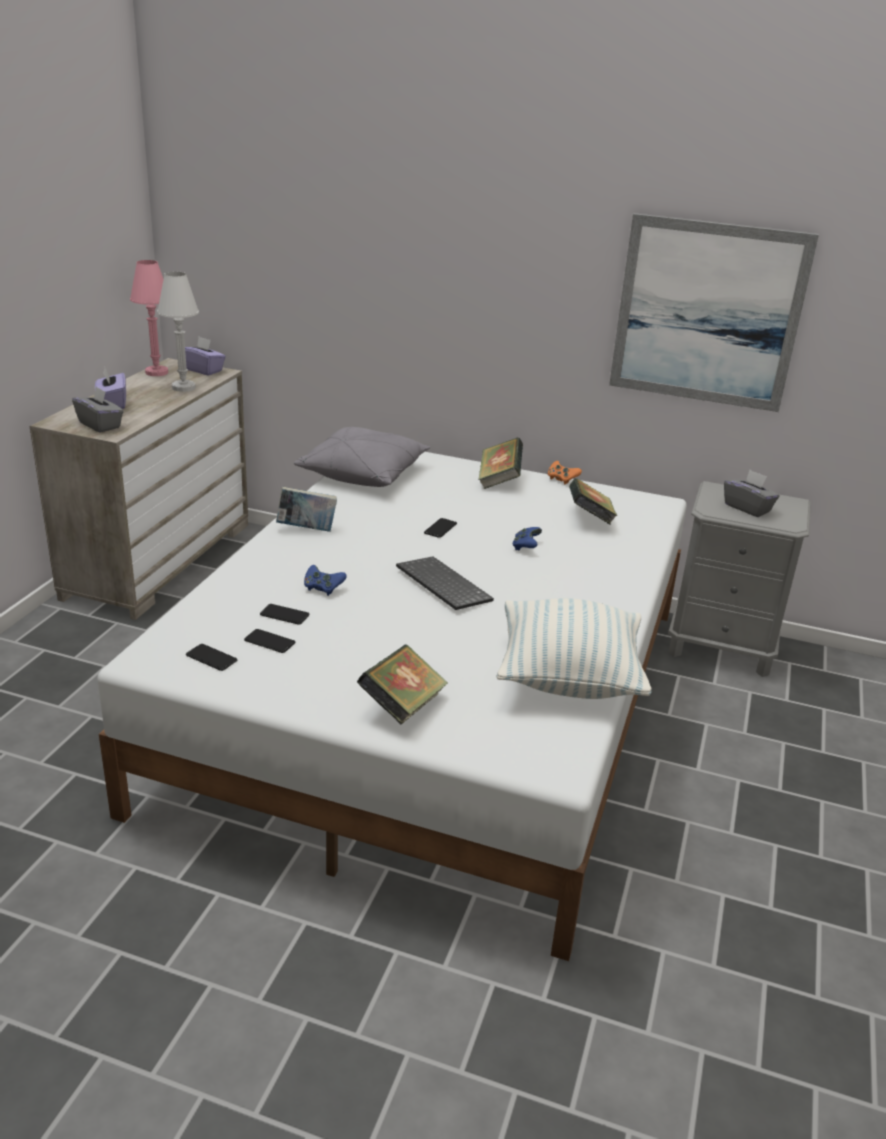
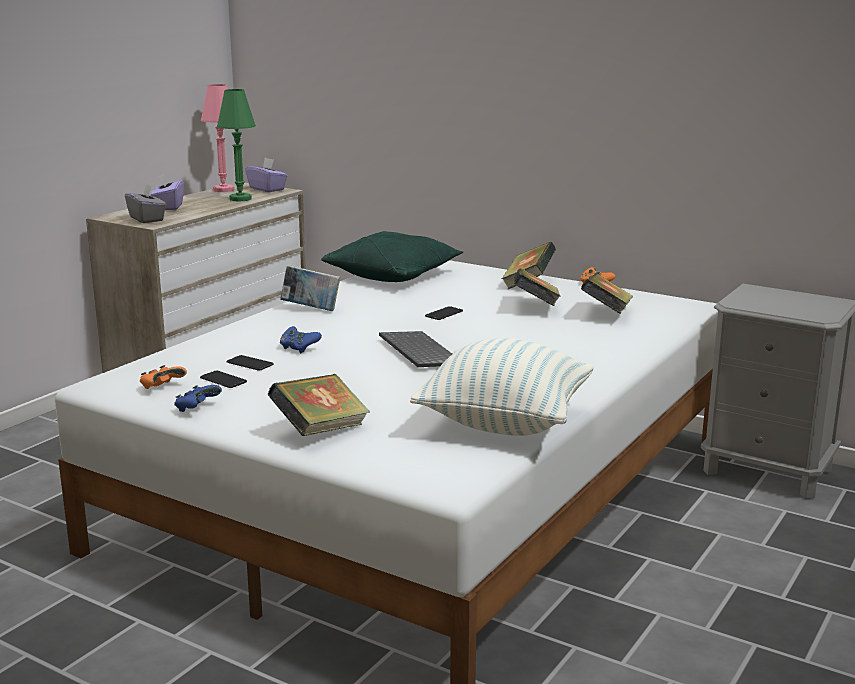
camera: 15 degrees right, 10 degrees down
(183, 387) = (240, 199): white table lamp -> green table lamp
(211, 658) = (162, 387): phone -> orange game controller
(364, 473) = (393, 275): grey pillow -> green pillow
(521, 513) = (536, 307): none -> book
(525, 547) = (524, 330): blue game controller -> blue game controller (197, 409)
(707, 313) = (734, 101): picture -> none
(747, 508) = (779, 303): grey tissue box -> none

